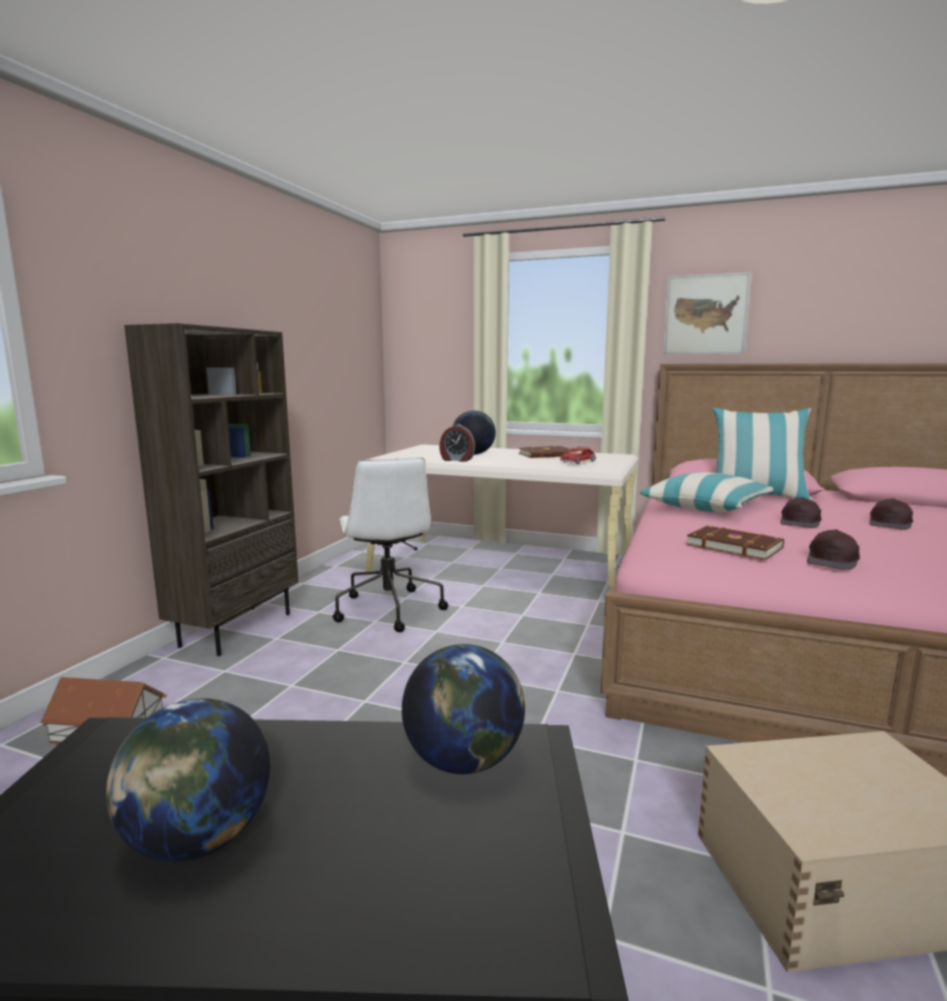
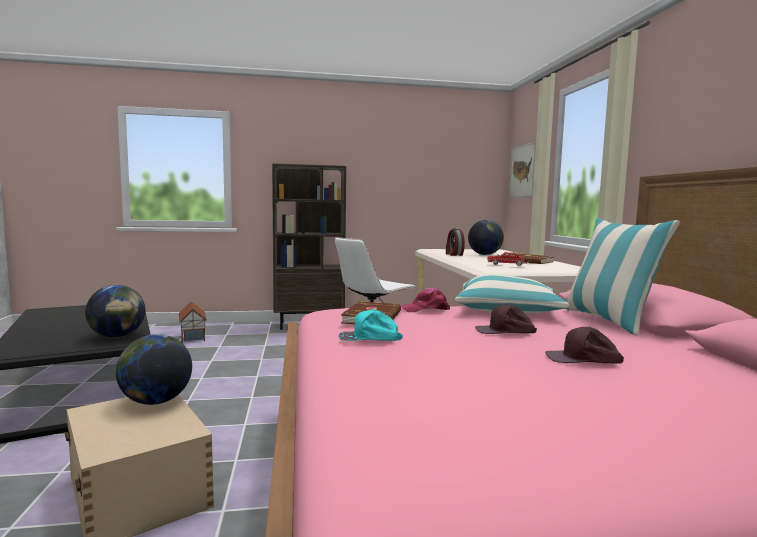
camera: 60 degrees right, 5 degrees down
(198, 839) = (69, 320): globe -> globe (156, 401)
(693, 525) = (426, 309): none -> pink cap
(705, 315) = (693, 116): picture -> picture (522, 171)
(833, 560) = (370, 338): brown cap -> turquoise cap

